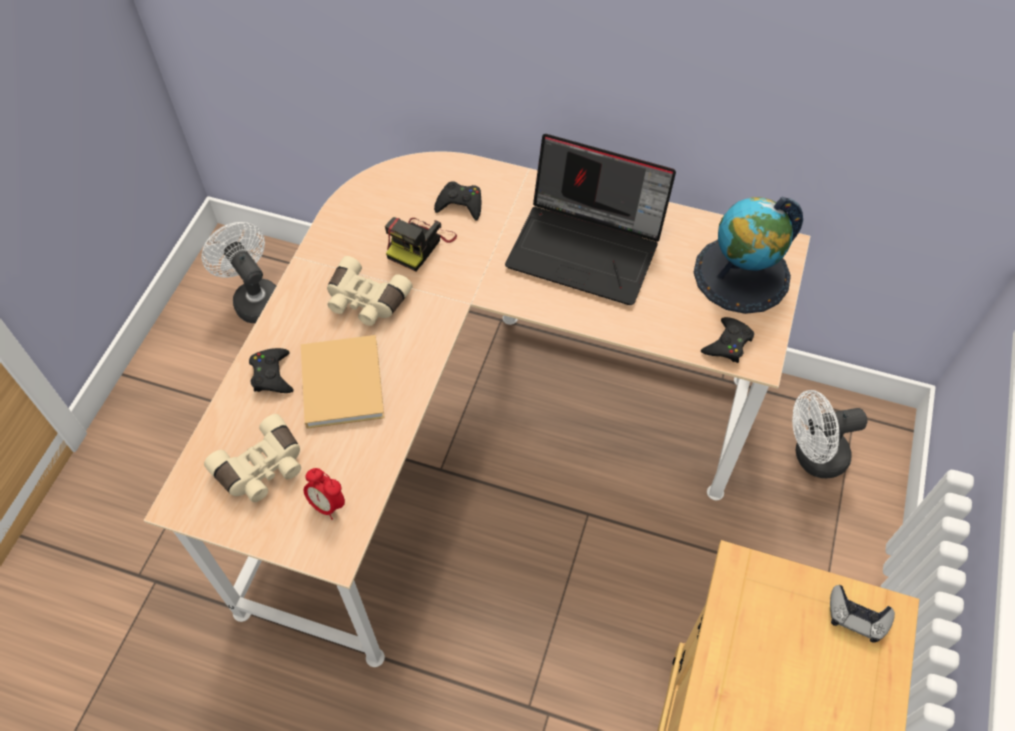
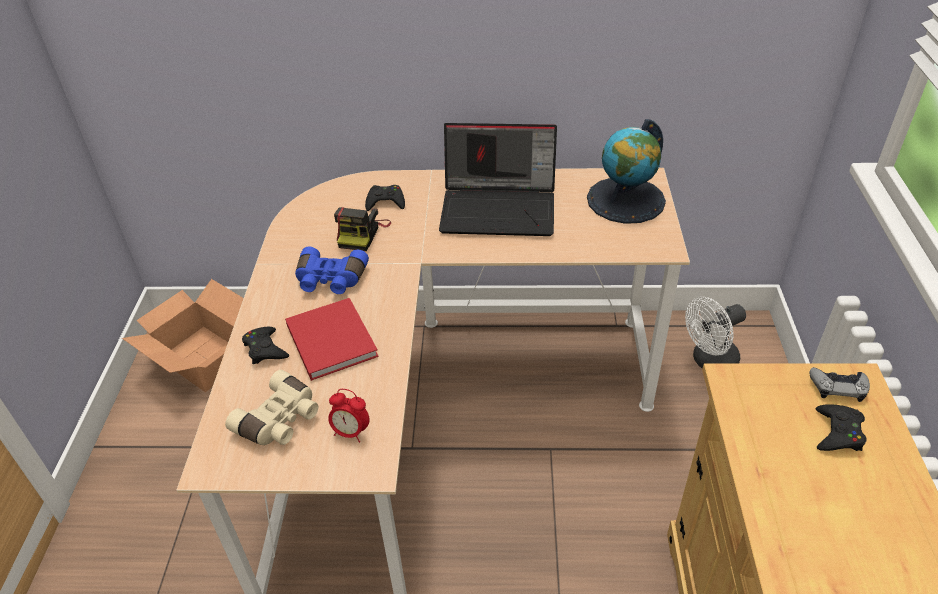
camera: 15 degrees left, 15 degrees down
(254, 298) = (204, 359): white fan -> cardboard box
(342, 380) = (330, 339): beige book -> red book
(365, 301) = (330, 280): beige binoculars -> blue binoculars
(728, 344) = (637, 244): black game controller -> black game controller (838, 433)

